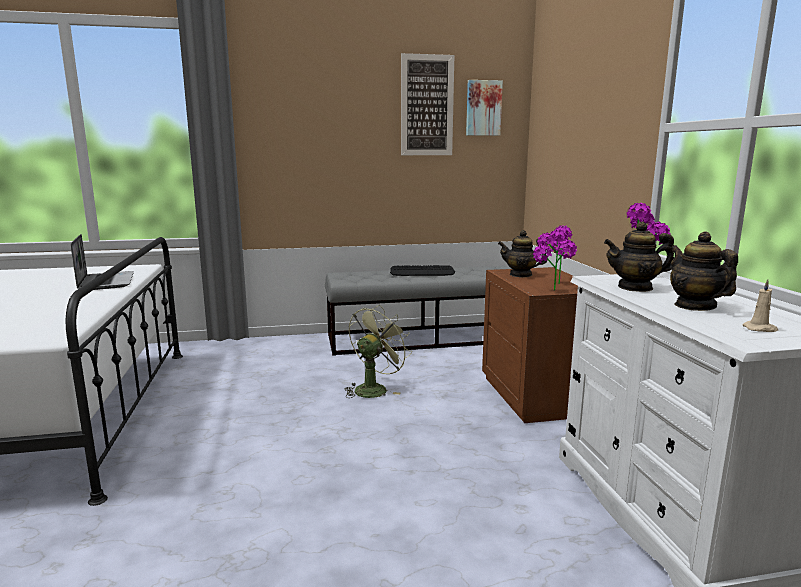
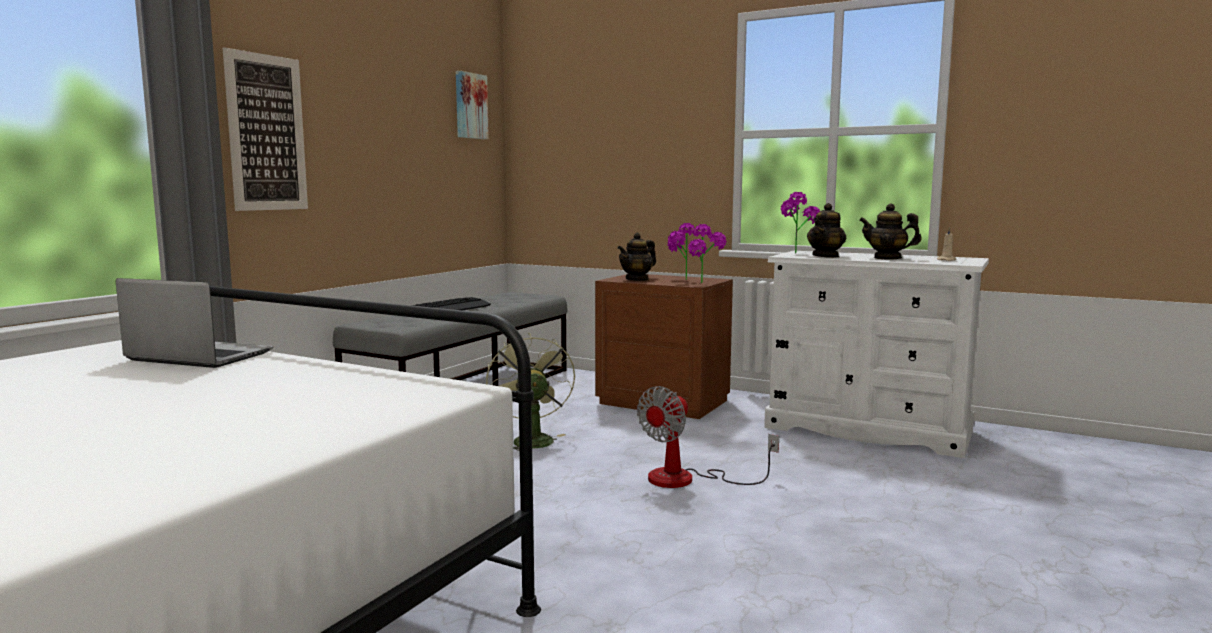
camera: 50 degrees left, 5 degrees down
(378, 469) = (687, 479): none -> fan
(427, 105) = (422, 97): picture -> picture (266, 133)

